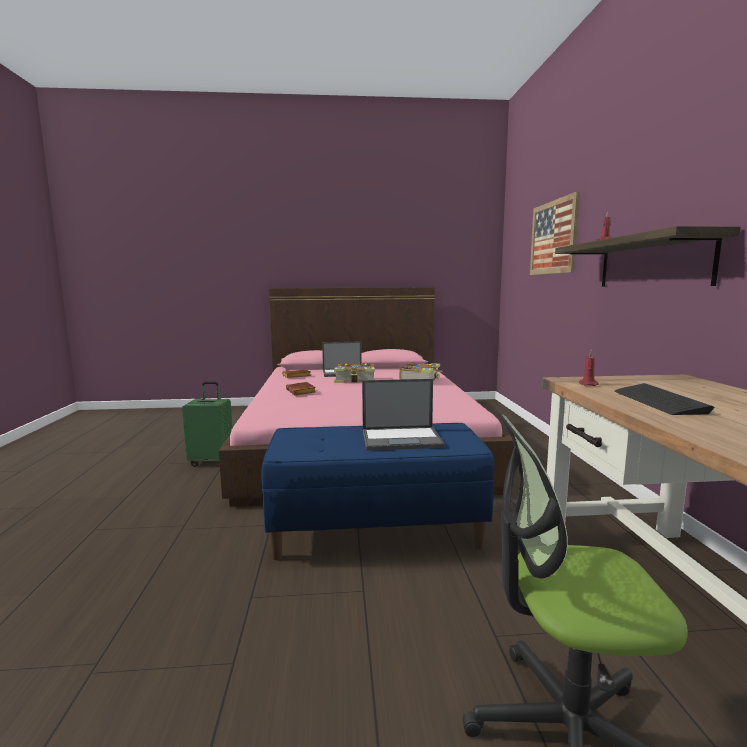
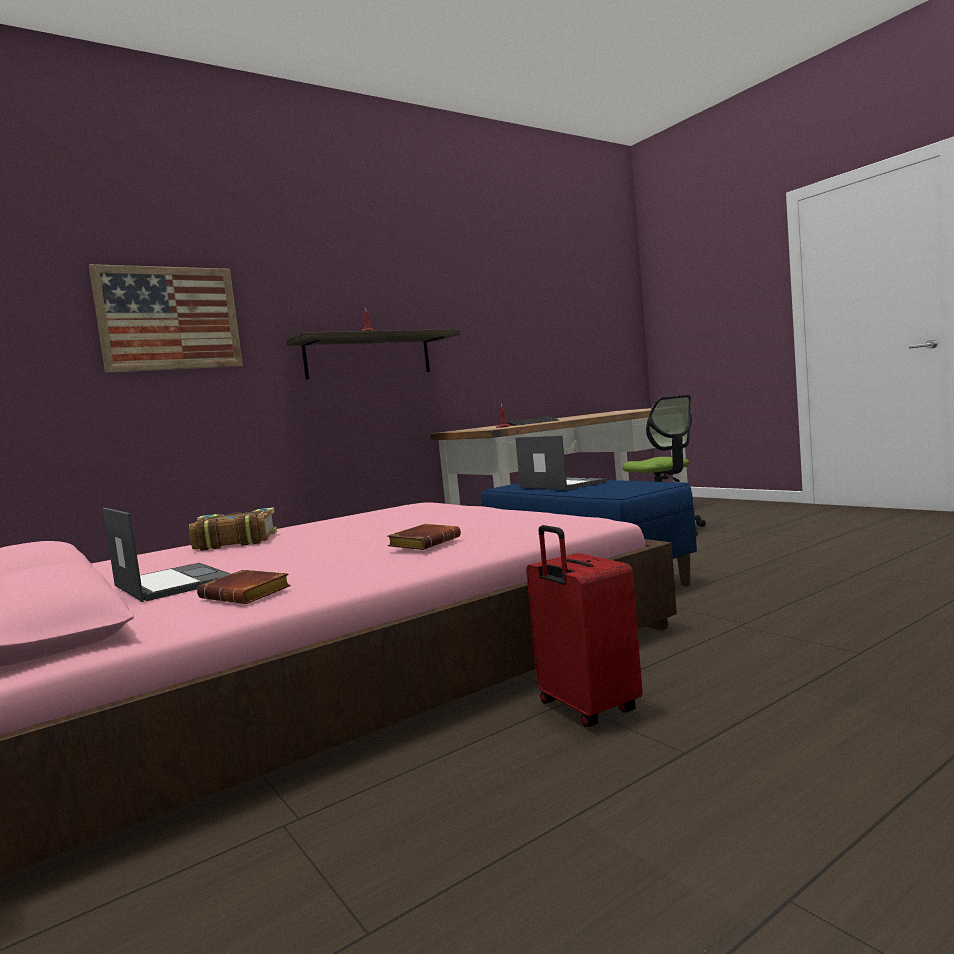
camera: 120 degrees left, 5 degrees down
(212, 462) = (586, 709): green suitcase -> red suitcase
(355, 380) = (272, 555): book -> none

